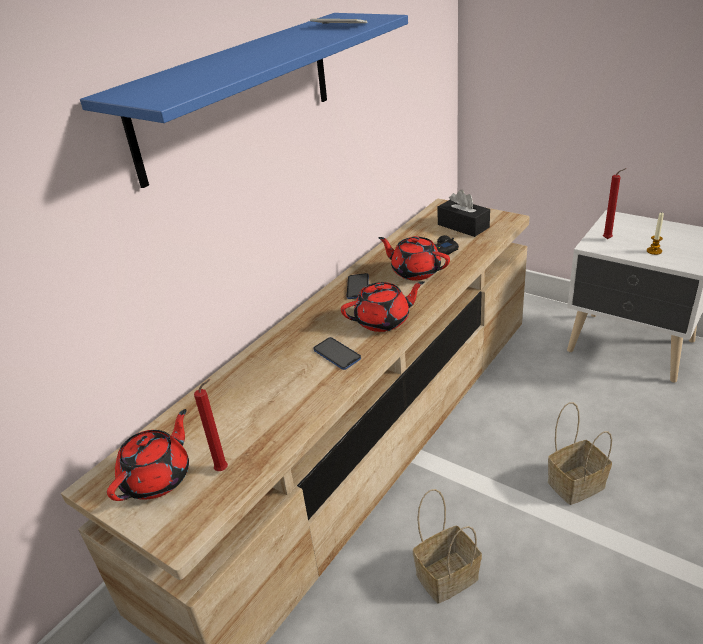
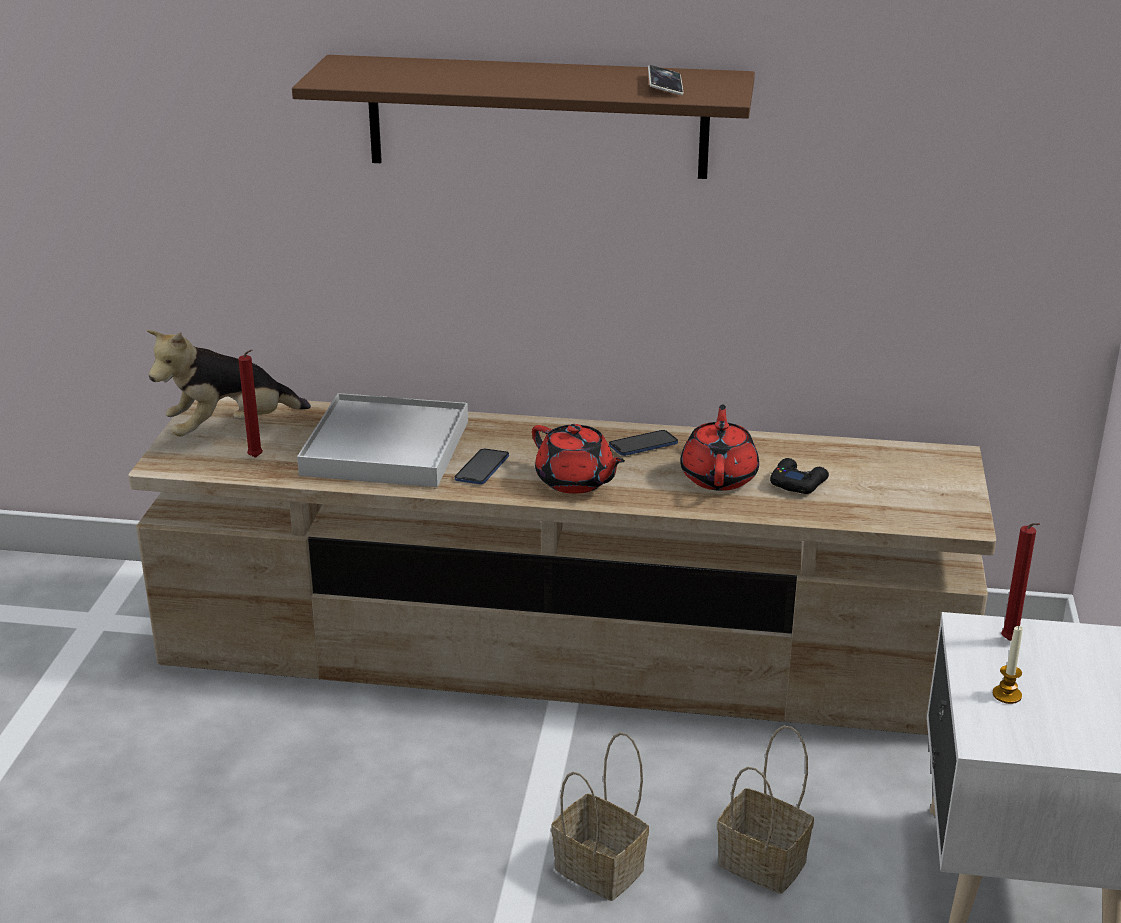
camera: 60 degrees right, 5 degrees down
(158, 478) = (230, 430): red teapot -> plush toy
(237, 94) = (537, 117): blue shelf -> brown shelf
(269, 393) = (386, 447): none -> white tray
(448, 575) = (374, 780): basket -> basket (765, 863)
(463, 226) = (896, 487): black tissue box -> none

